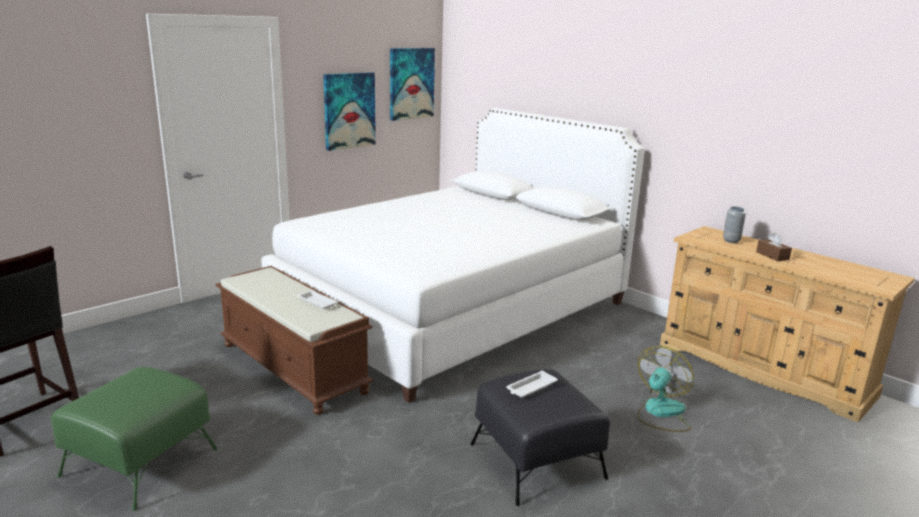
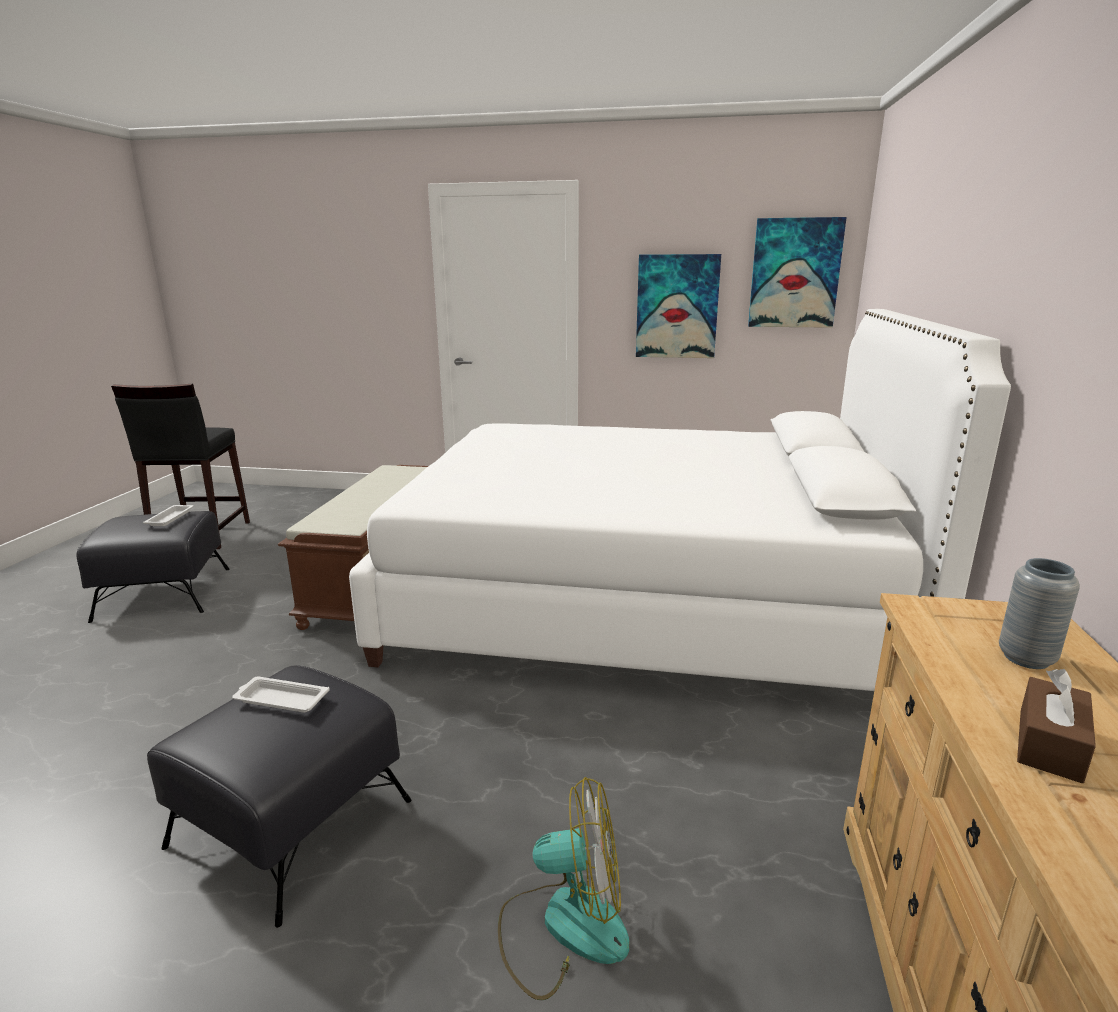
camera: 55 degrees right, 0 degrees up
(141, 462) = (165, 594): green ottoman -> black ottoman
(316, 302) = (372, 507): white tray -> white tray (170, 518)

